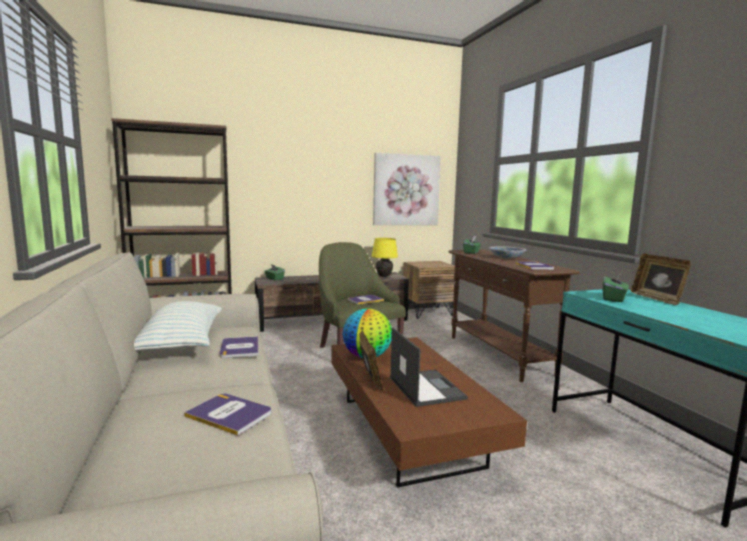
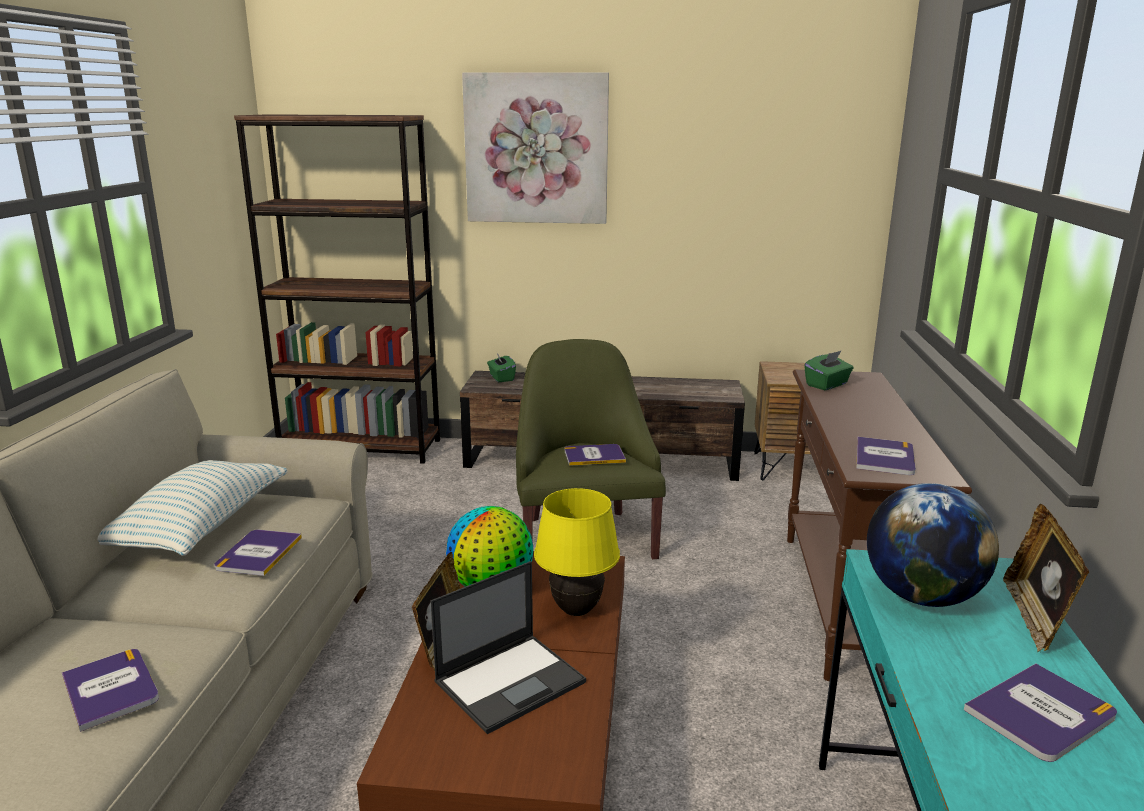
camera: 25 degrees right, 10 degrees up
(384, 276) = (700, 392): yellow table lamp -> yellow table lamp (576, 610)
(406, 190) = (772, 217): picture -> picture (536, 149)
(425, 387) = (511, 681): laptop -> laptop turned 45 degrees clockwise
(506, 258) = (873, 415): bowl -> none
(613, 299) = (921, 597): green tissue box -> globe
(706, 317) = (1041, 713): none -> book

